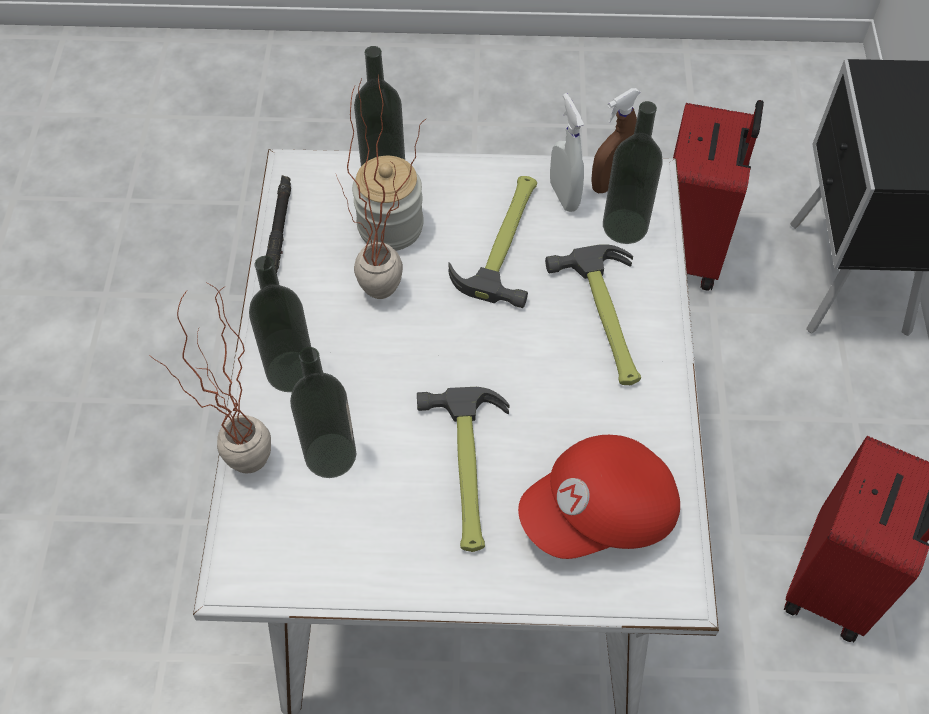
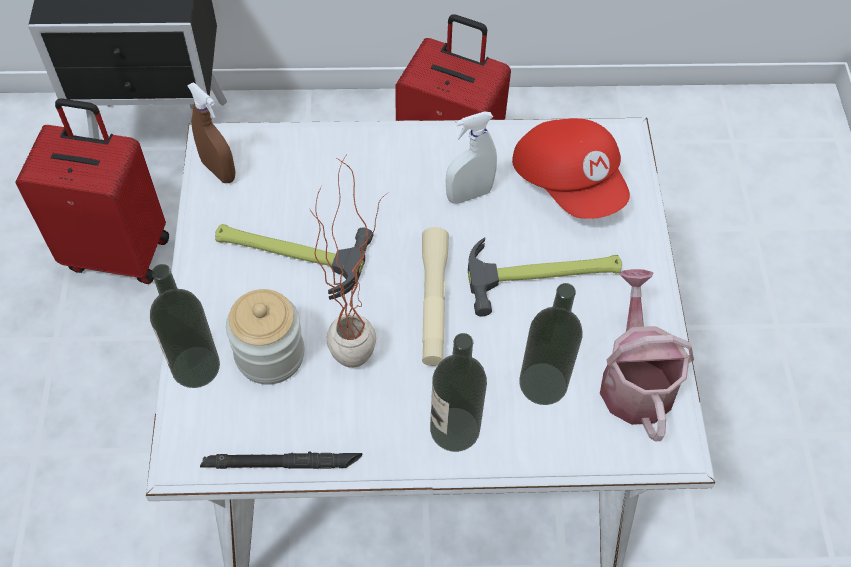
camera: 95 degrees left, 0 degrees up
(244, 476) = (575, 456): potted plant -> none
(324, 547) = (634, 379): none -> watering can
(438, 361) = (433, 302): none -> beige flashlight
(564, 196) = (234, 207): white spray bottle -> white spray bottle (469, 194)
(606, 319) = (379, 176): hammer -> none
(625, 226) = (273, 161): bottle -> none

